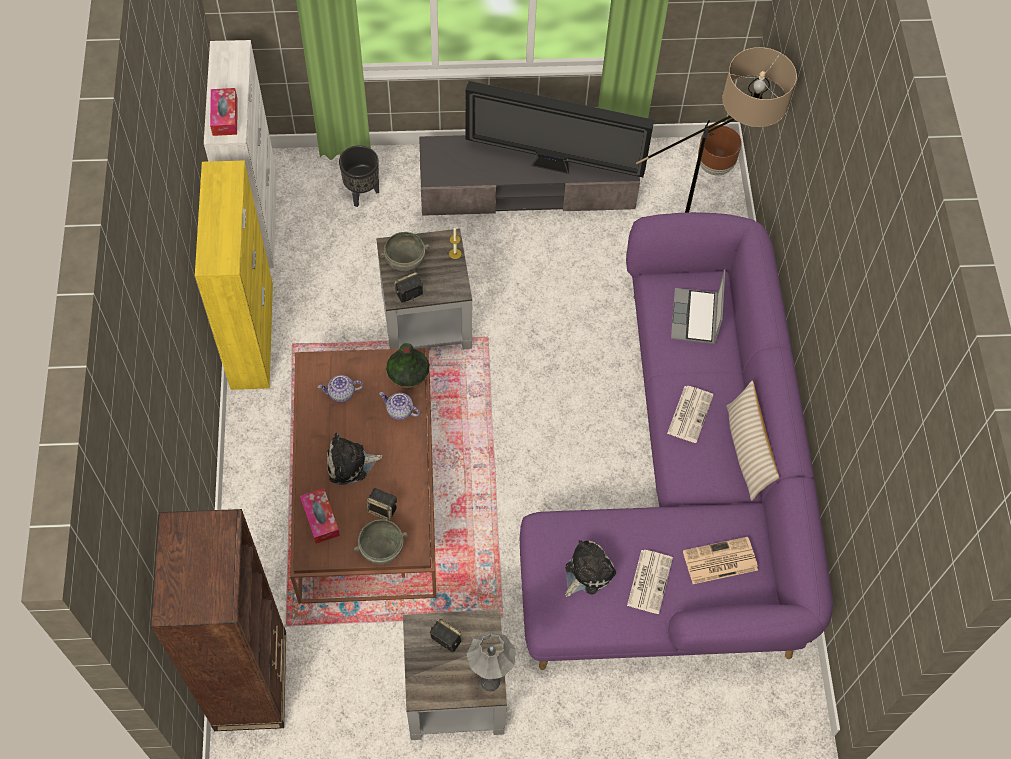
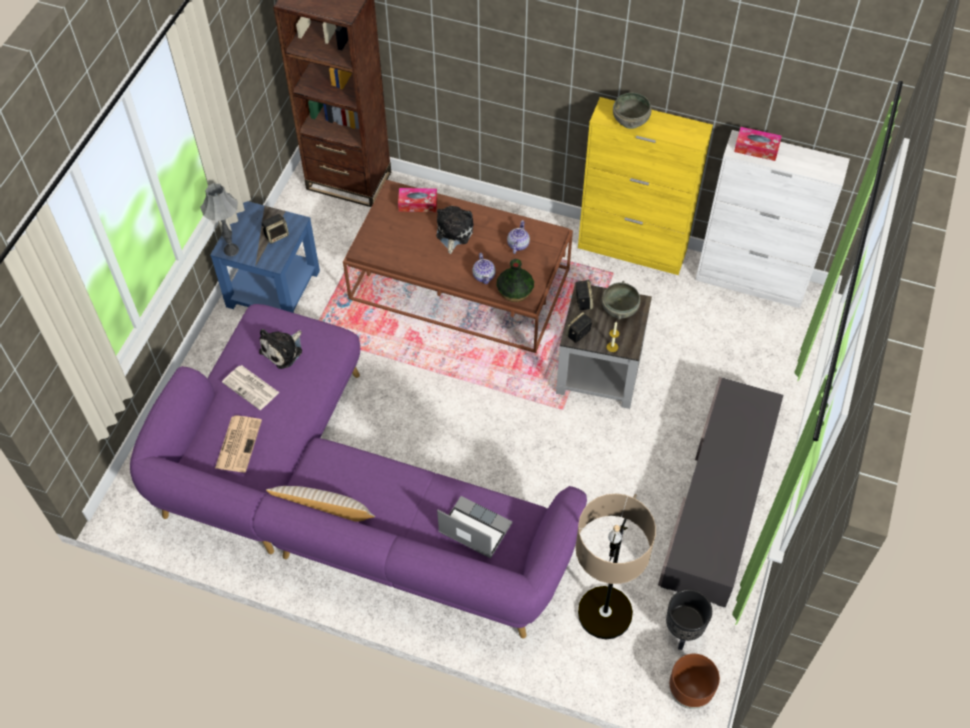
camera: 115 degrees right, 5 degrees down
(362, 194) = (754, 364): black planter -> black planter (682, 632)
(381, 547) = (375, 232): grey bowl -> grey bowl (631, 121)
(383, 509) = (405, 242): speaker -> speaker (578, 334)
(399, 411) = (484, 276): teapot -> teapot turned 120 degrees clockwise
(454, 693) = (272, 287): grey side table -> blue side table
(553, 166) = (710, 495): television -> none
(587, 572) = (283, 350): plush toy -> plush toy turned 60 degrees clockwise
(690, 413) = (380, 481): newspaper -> none

